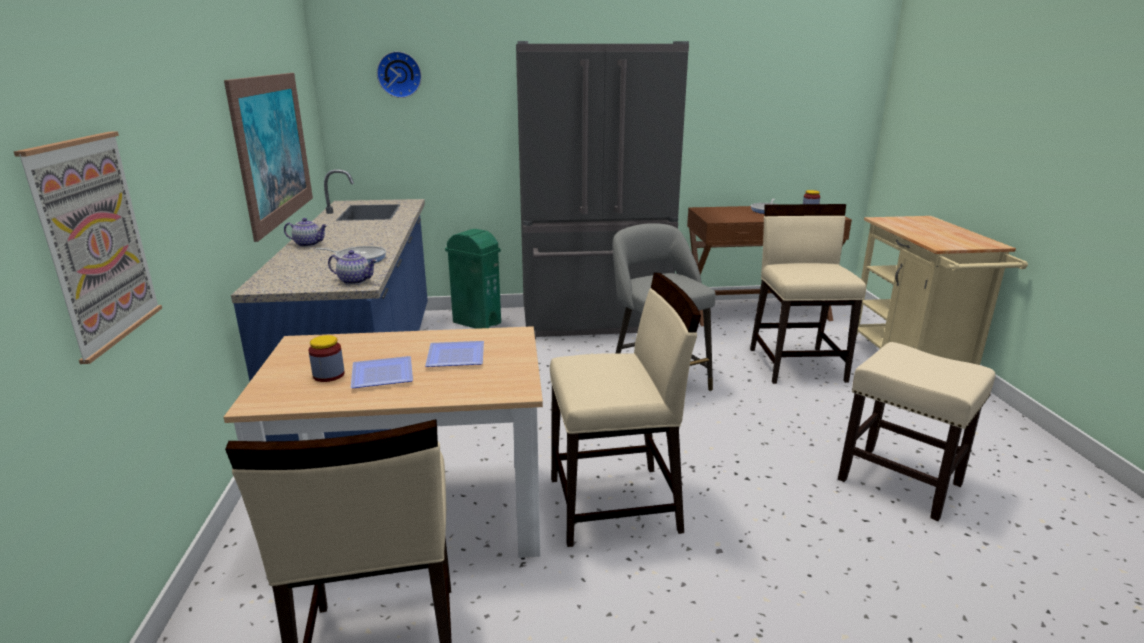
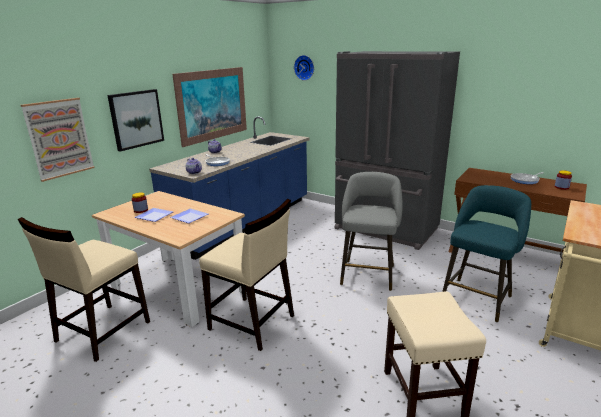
camera: 40 degrees right, 0 degrees up
(195, 184) = (136, 119): none -> picture
(476, 322) = (322, 212): green trash can -> none
(797, 364) = (477, 297): beige chair -> turquoise stool

